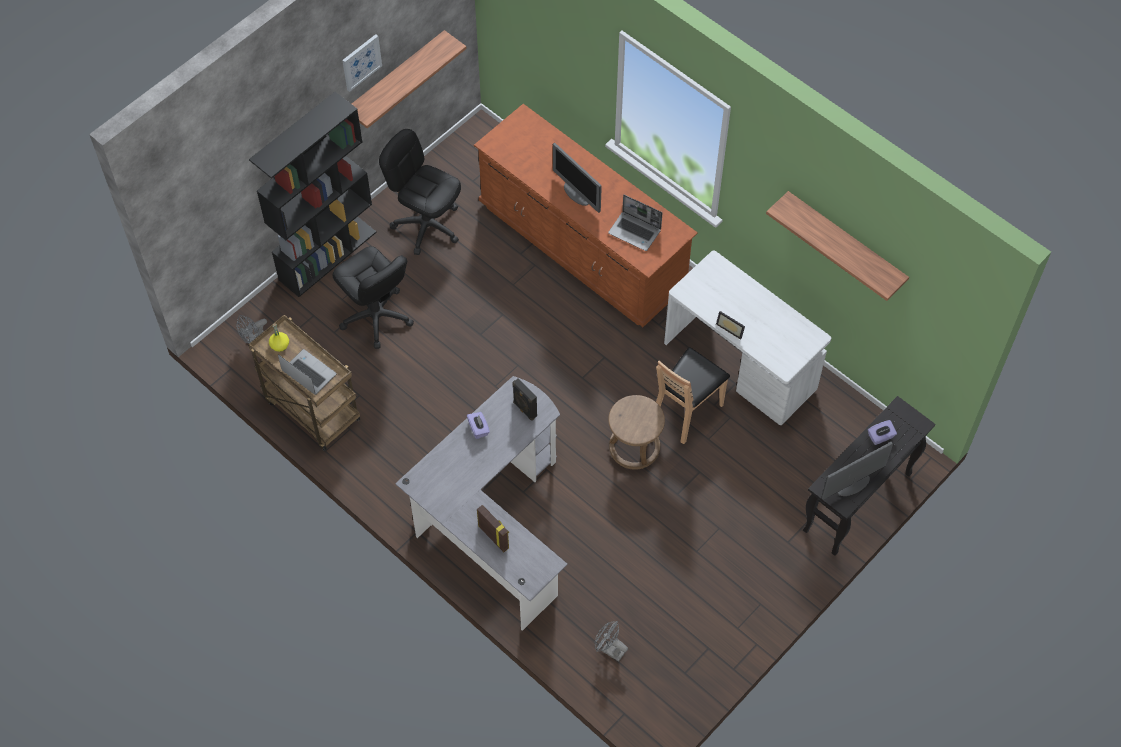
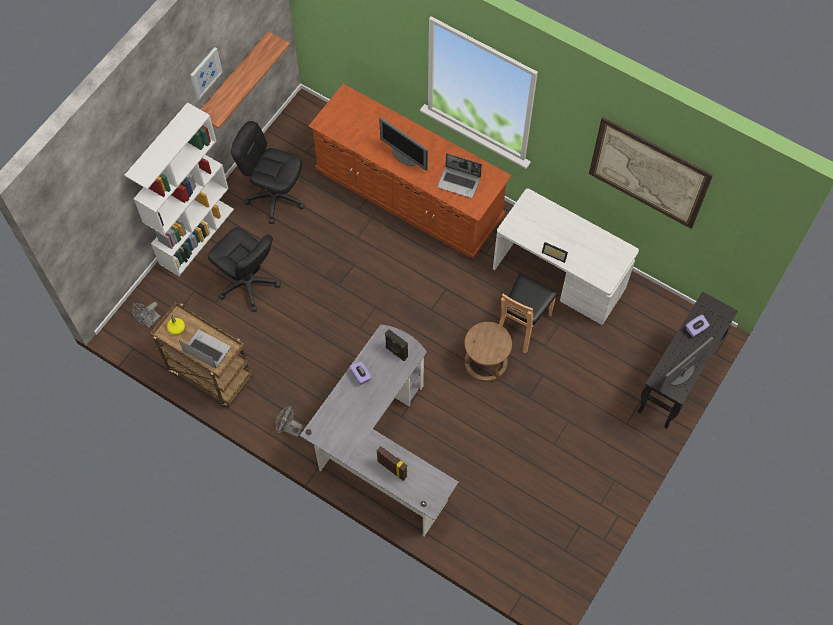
camera: 10 degrees left, 5 degrees up
(327, 255) = (196, 235): black bookcase -> white bookcase
(609, 649) = (499, 541): grey fan -> grey fan (289, 429)
(845, 242) = (648, 173): shelf -> picture

